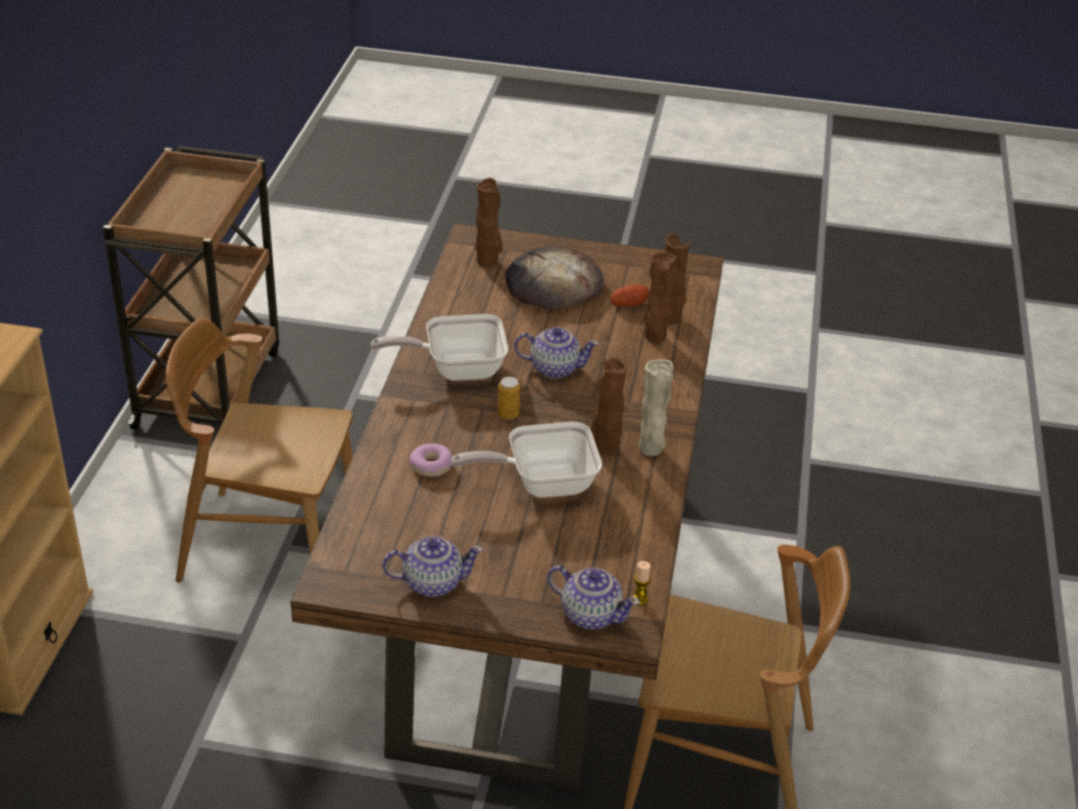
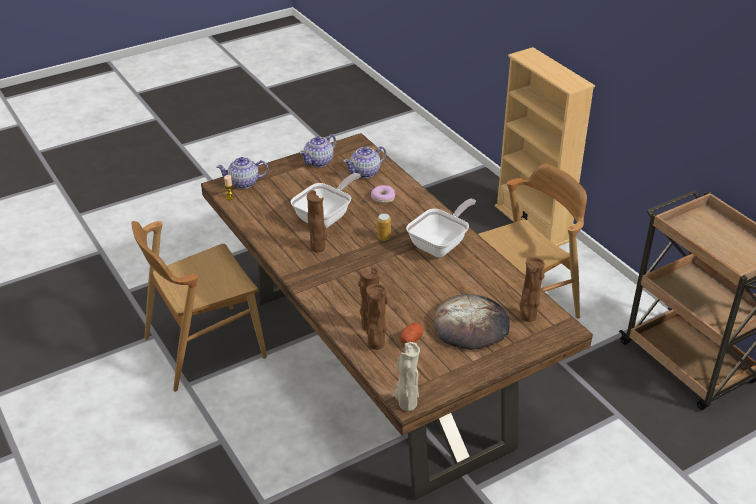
camera: 140 degrees right, 0 degrees up
(554, 368) = (396, 273): teapot -> teapot (365, 172)
(651, 450) = (295, 259): beige vase -> beige vase (406, 404)

